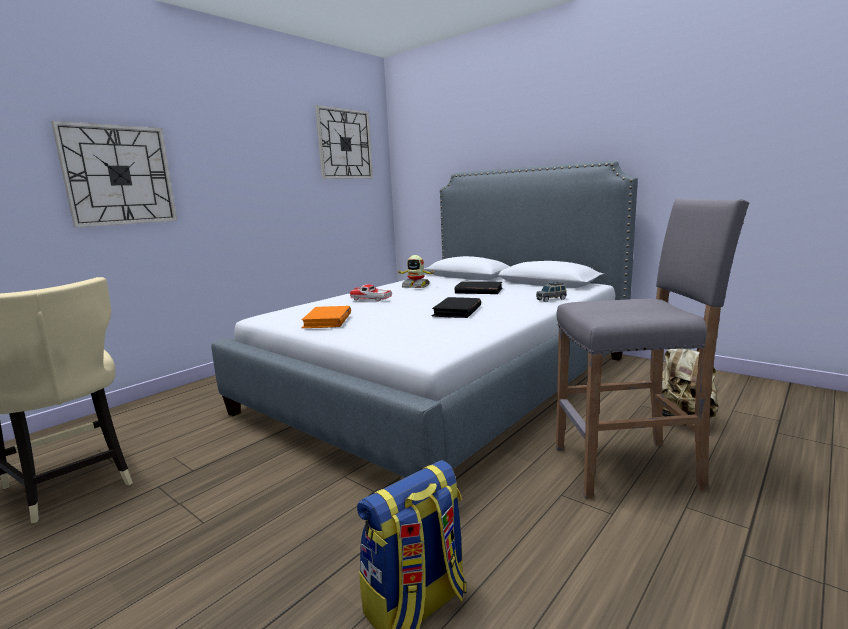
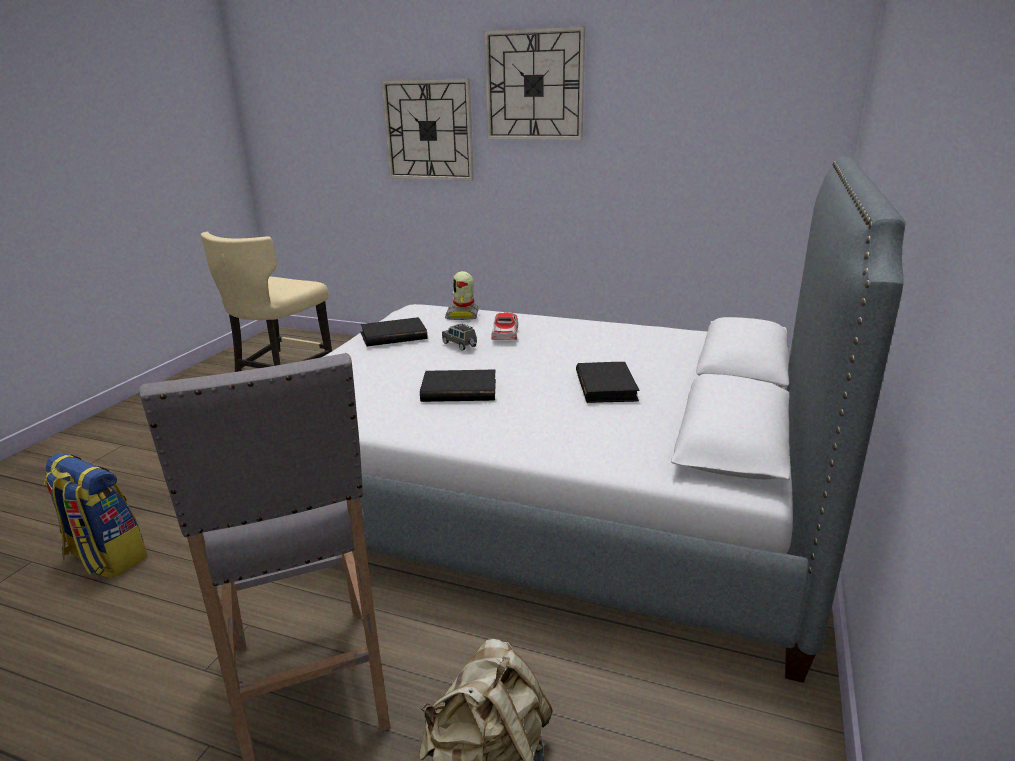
camera: 70 degrees right, 10 degrees up
(327, 320) = (393, 336): orange book -> black book
(344, 144) = (745, 78): wall clock -> wall clock (534, 85)
(416, 286) = (614, 342): toy robot -> toy robot (463, 315)
(551, 299) = (565, 450): grey toy car -> grey toy car (459, 345)

